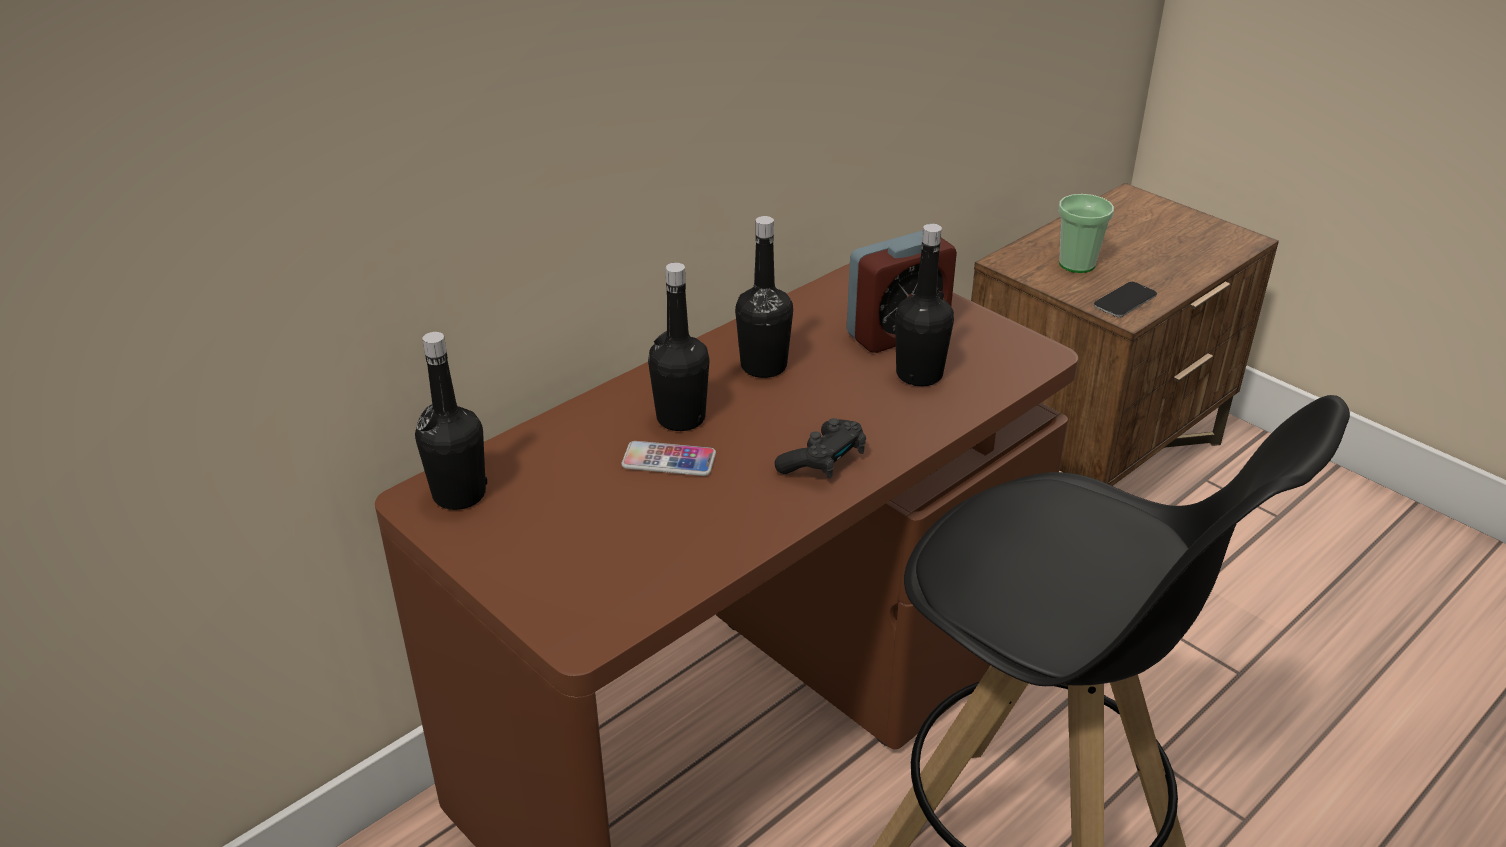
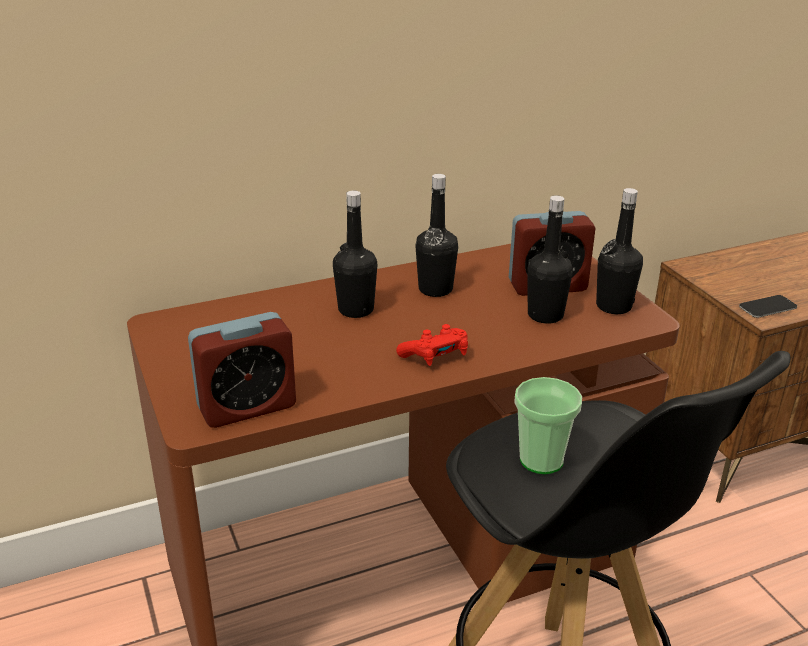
camera: 20 degrees right, 5 degrees down
(459, 494) = (181, 325): black bottle -> black bottle (613, 306)
(631, 592) = (247, 407): none -> alarm clock
(669, 460) = (329, 333): phone -> none
(823, 462) = (435, 356): black game controller -> red game controller
(1077, 264) = (742, 276): cup -> cup (541, 460)

